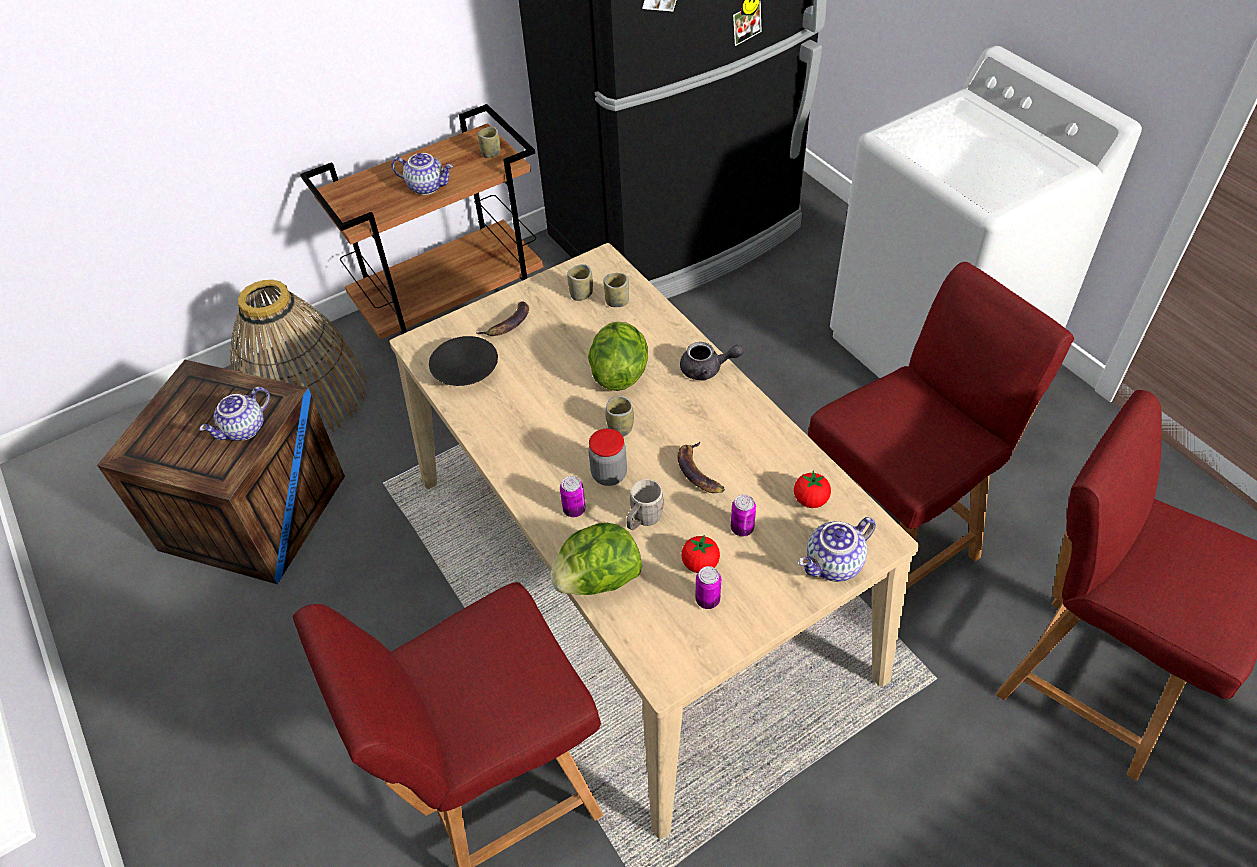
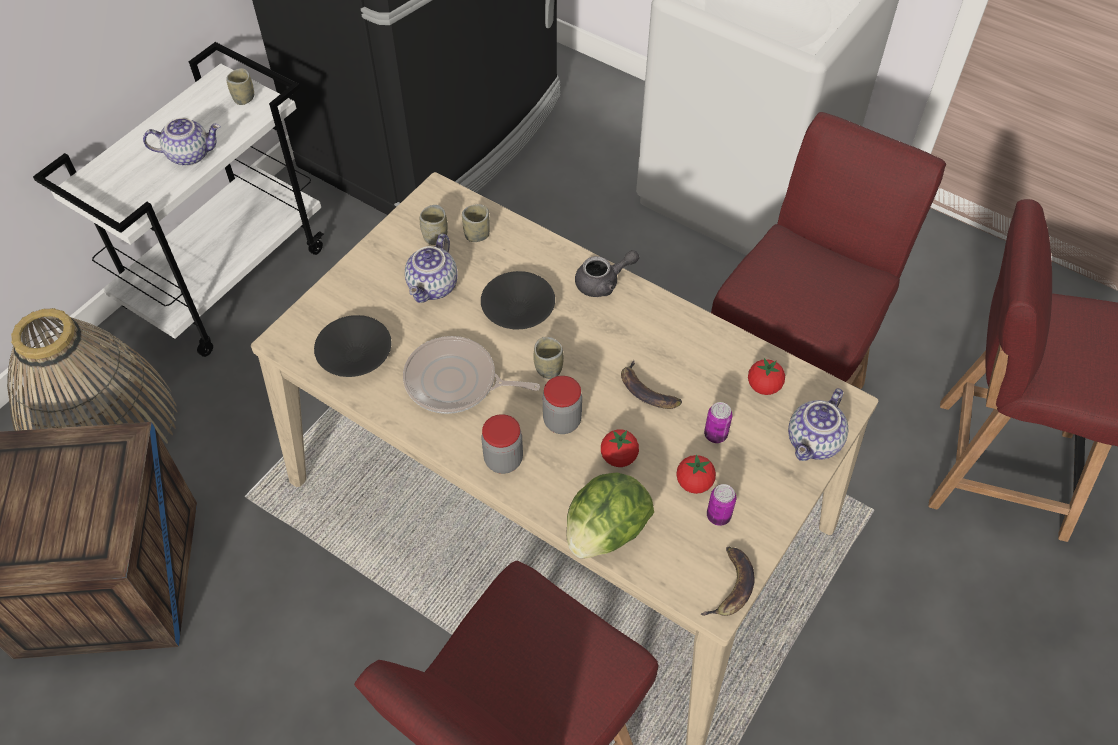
camera: 25 degrees left, 5 degrees up
(244, 430) = (101, 493): teapot -> teapot (434, 287)
(453, 307) = (228, 277): brown cart -> white cart
(508, 324) = (374, 291): banana -> banana (731, 586)
(536, 416) = (456, 382): none -> frying pan
(542, 491) = (503, 460): none -> jar
(574, 510) = (546, 469): can -> none
(619, 373) = (518, 311): lettuce -> black bowl
(643, 520) = (618, 457): grey mug -> tomato

